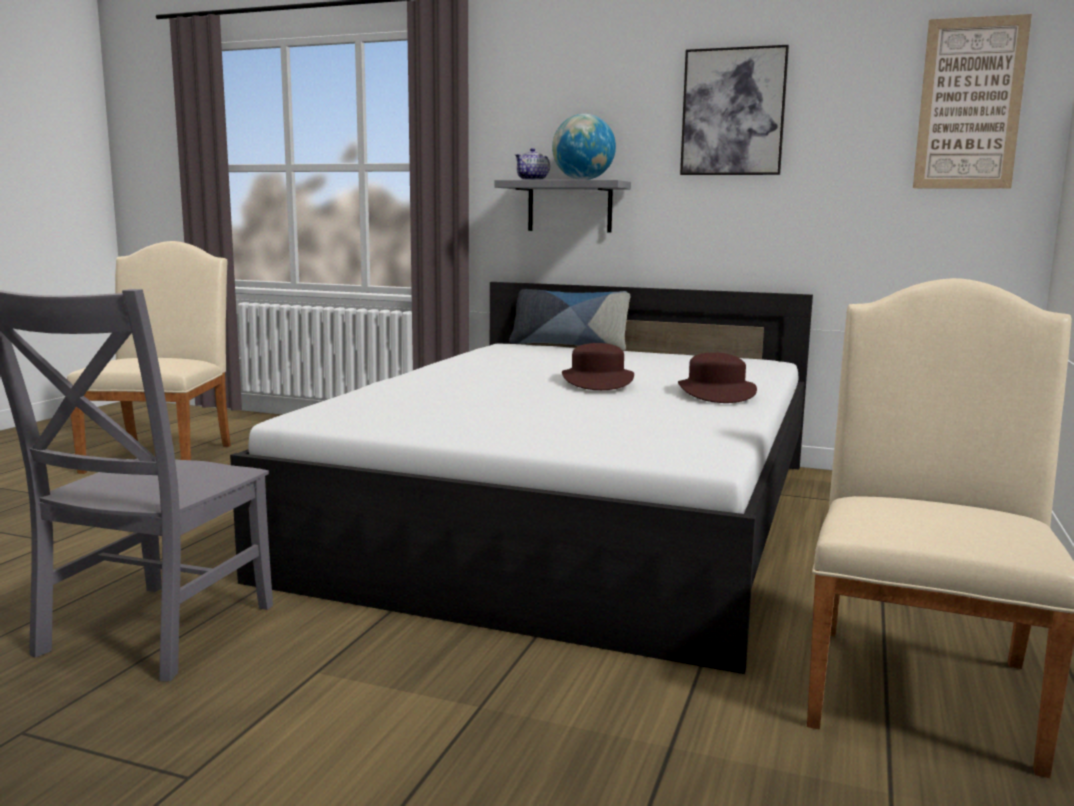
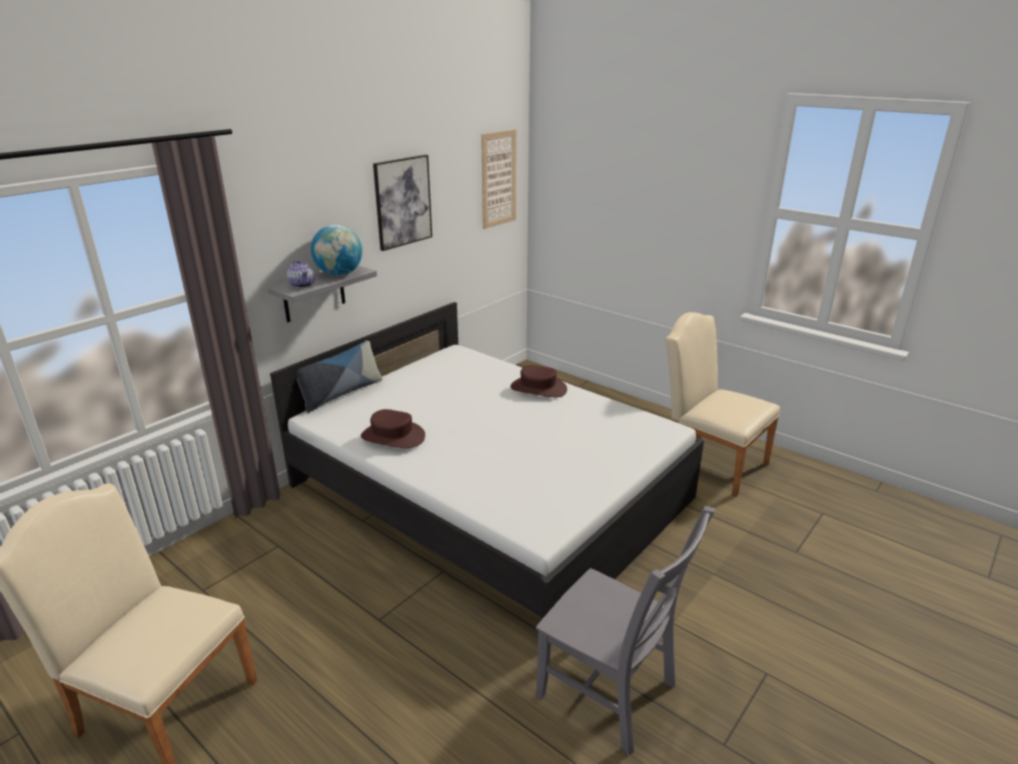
camera: 70 degrees left, 15 degrees up
(597, 381) = (491, 413): brown hat -> brown hat (393, 436)

